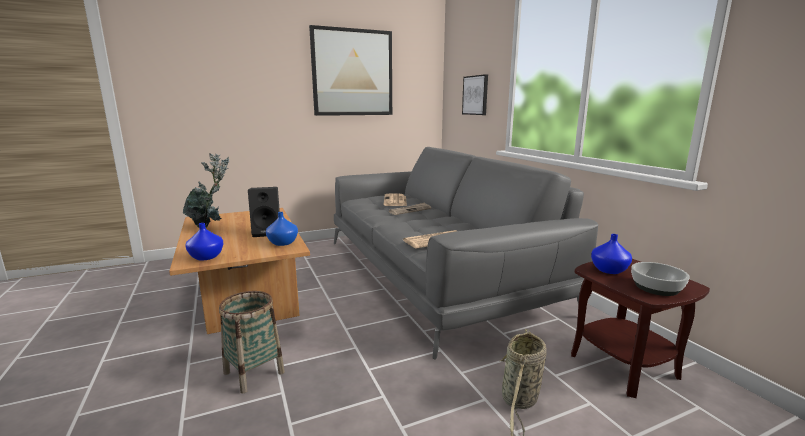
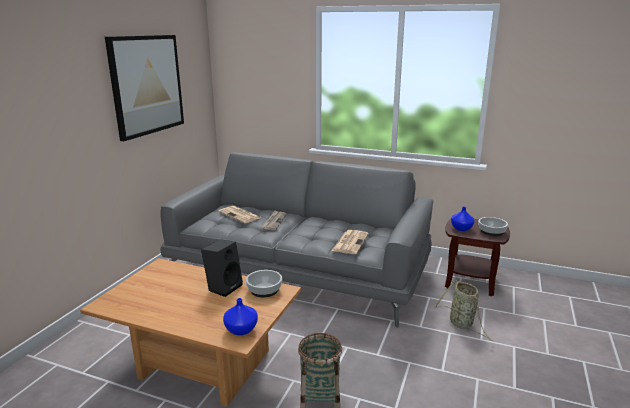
camera: 45 degrees left, 5 degrees up
(210, 226) = (150, 306): potted plant -> none
(283, 243) = (265, 290): blue vase -> bowl
(475, 95) = (269, 98): picture -> none

